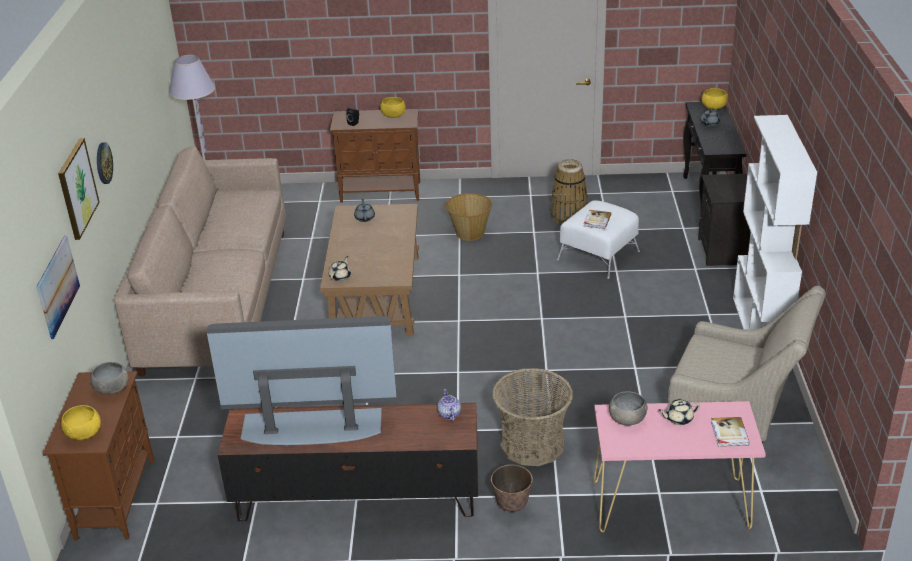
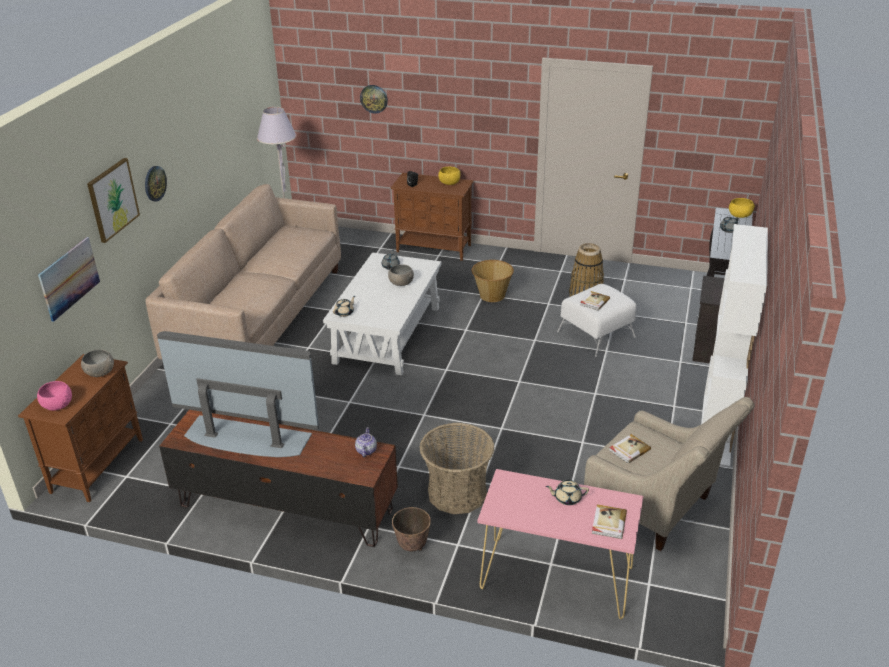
camera: 15 degrees right, 0 degrees up
(83, 433) = (57, 405): yellow bowl -> pink bowl
(294, 31) = (374, 98): none -> wall clock
(375, 294) = (387, 334): brown coffee table -> white coffee table
(627, 419) = (519, 489): grey bowl -> grey bowl (401, 283)
(705, 362) = (629, 450): none -> book

